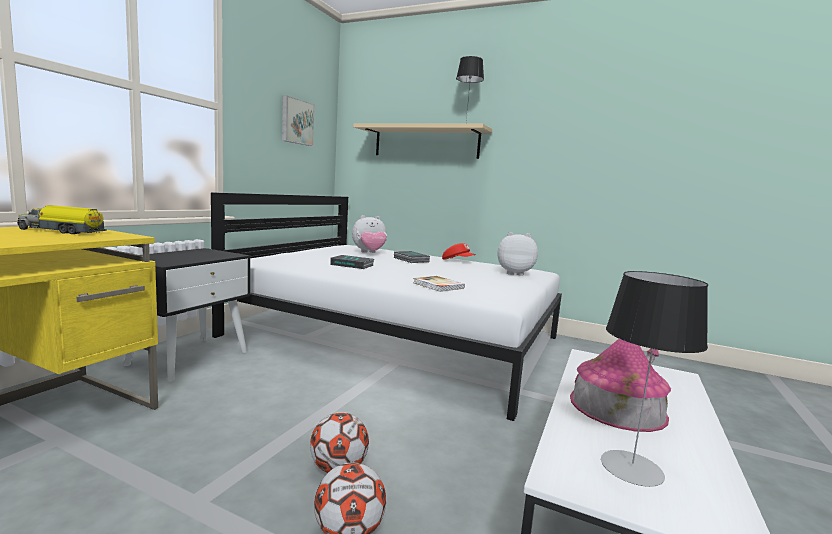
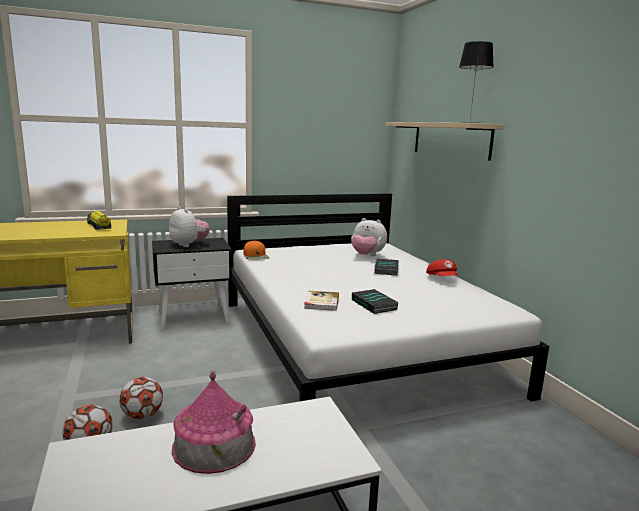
camera: 45 degrees right, 5 degrees up
(271, 263) = (256, 256): none -> orange cap
(296, 122) = (335, 124): picture -> none
(352, 265) = (314, 267): book -> book (375, 305)
(514, 273) = (463, 306): plush toy -> plush toy (189, 245)
(632, 468) = (109, 472): table lamp -> none

